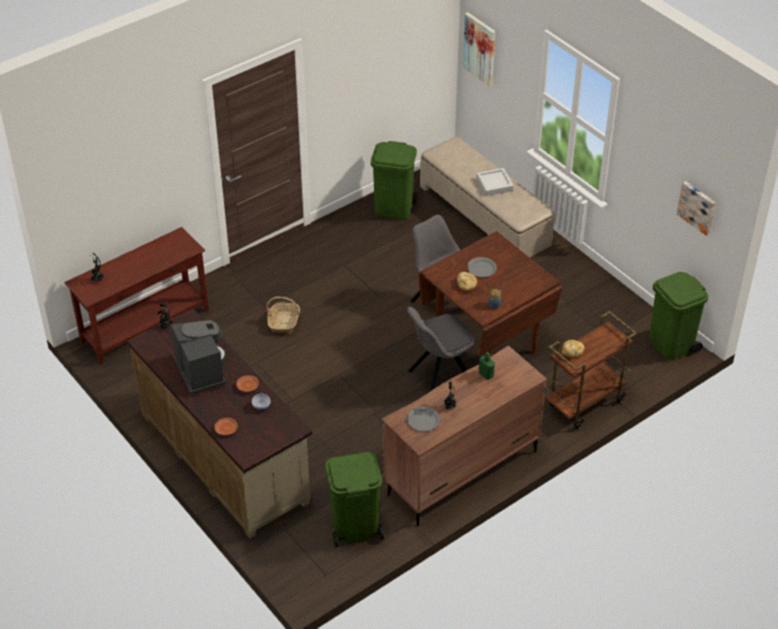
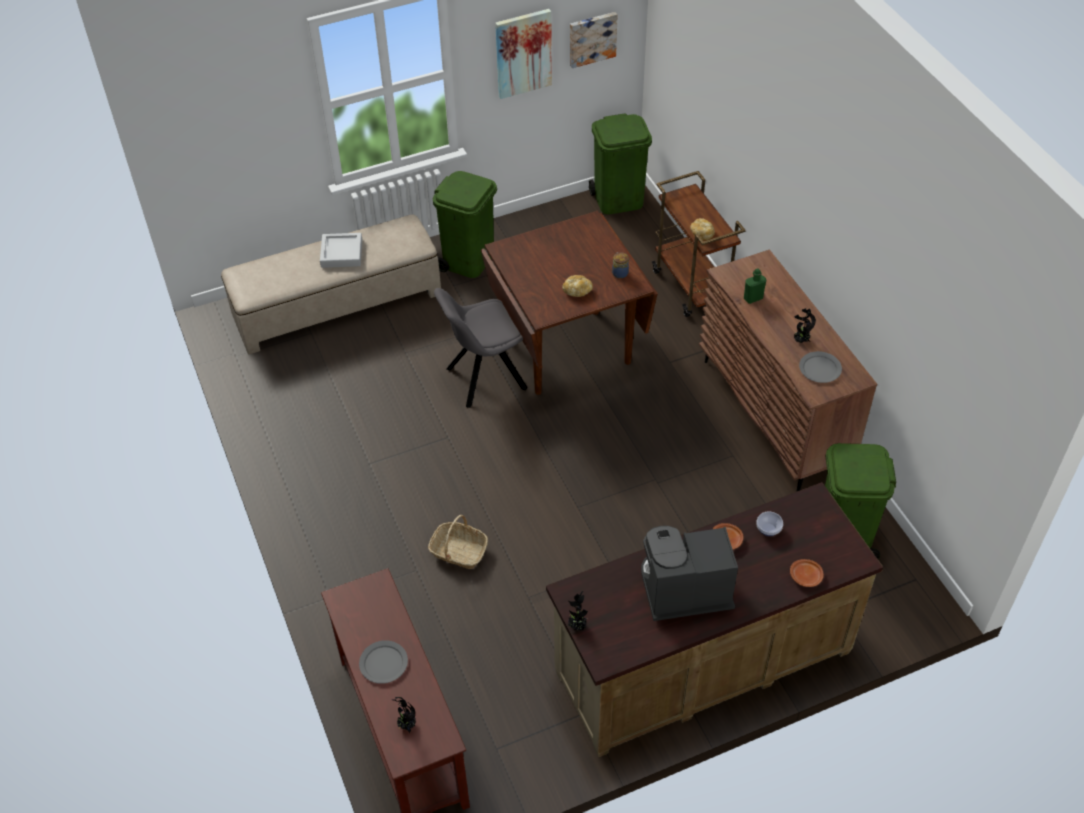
camera: 75 degrees left, 5 degrees up
(394, 208) = (279, 389): green trash can -> green trash can (468, 260)
(440, 377) = (612, 405): grey chair -> none
(480, 48) = (198, 137): picture -> picture (523, 53)
(481, 268) = (550, 271): grey plate -> grey plate (383, 663)

